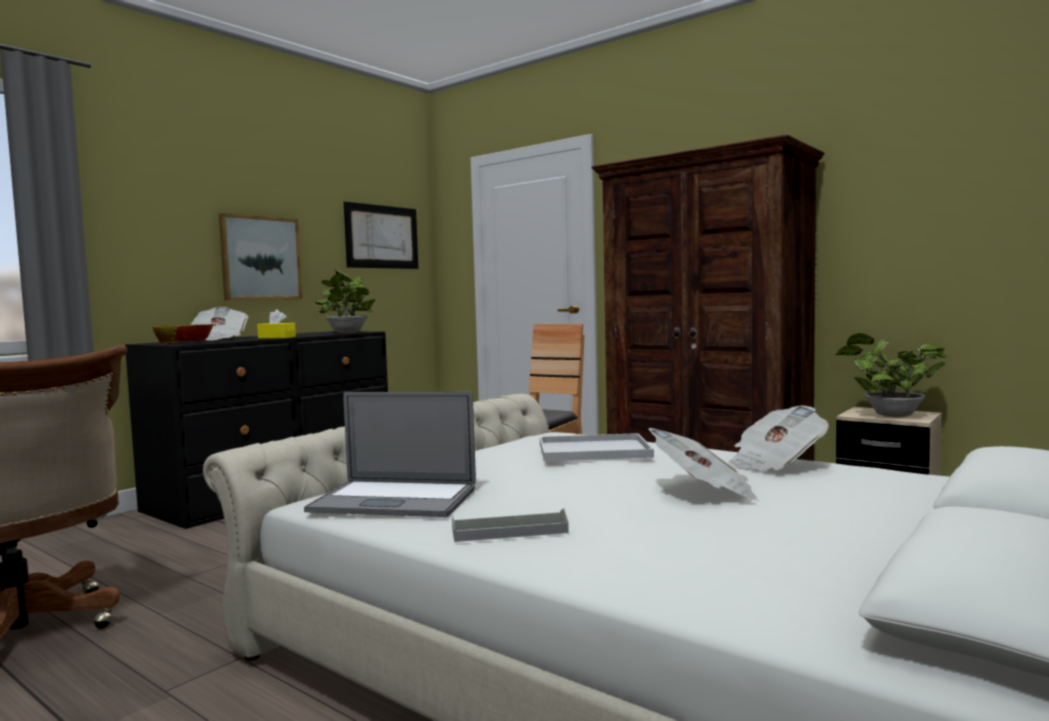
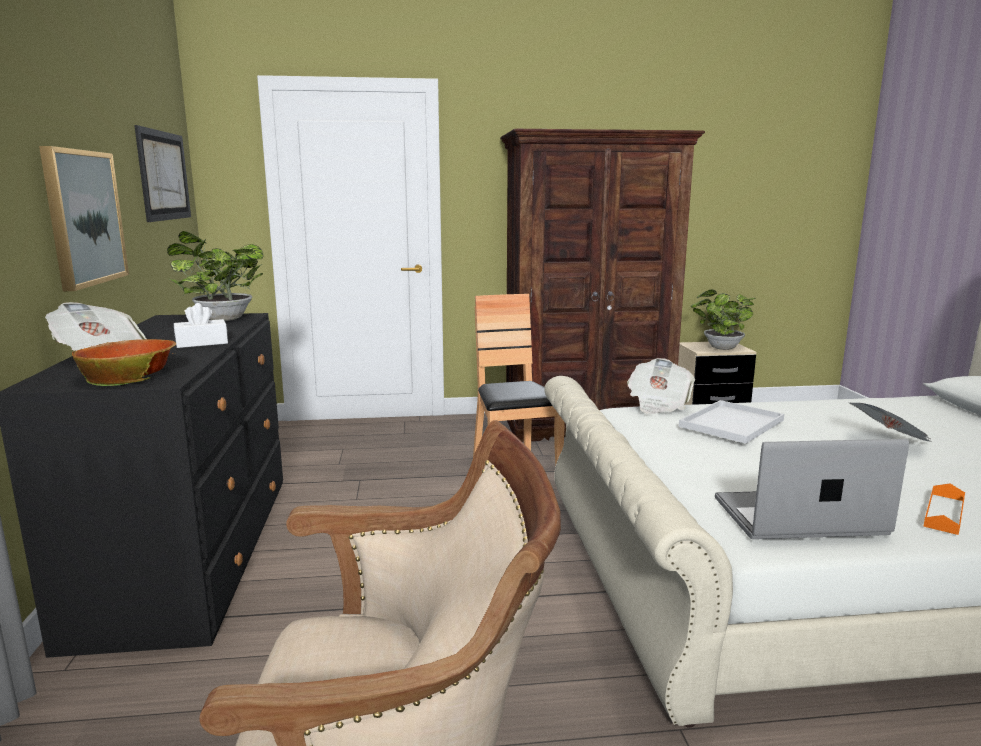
camera: 45 degrees left, 10 degrees up
(277, 337) = (202, 343): yellow tissue box -> white tissue box
(394, 500) = (798, 516): laptop -> laptop turned 150 degrees counterclockwise
(509, 531) = (944, 513): grey tray -> orange tray
(774, 464) = (834, 408): newspaper -> newspaper (658, 404)

